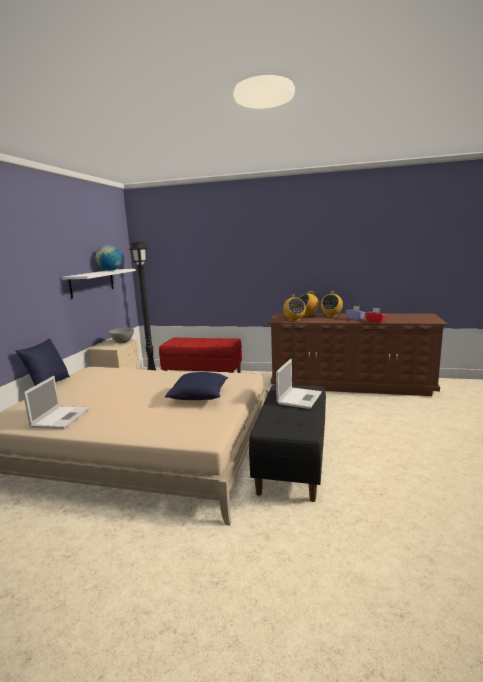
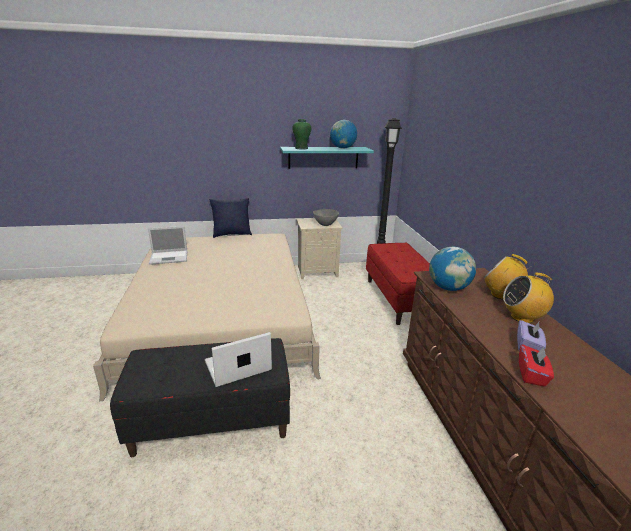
camera: 65 degrees right, 10 degrees up
(88, 274) = (301, 148): none -> green vase
(92, 283) = (323, 157): white shelf -> turquoise shelf
(199, 397) = (220, 300): blue pillow -> none
(294, 320) = (448, 288): radio -> globe
(299, 398) = (236, 366): laptop -> laptop turned 150 degrees clockwise

